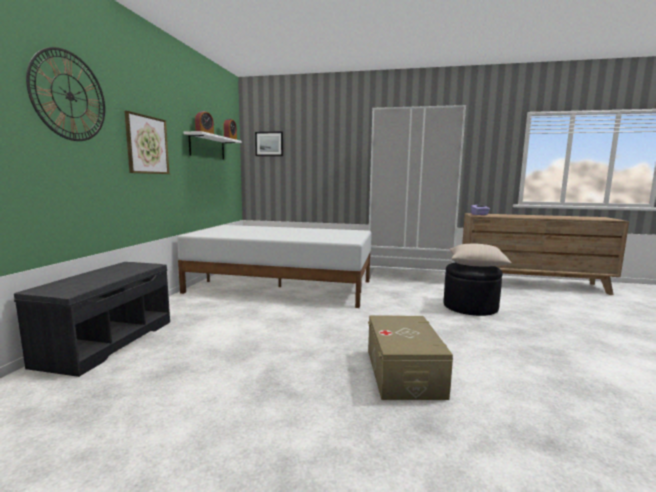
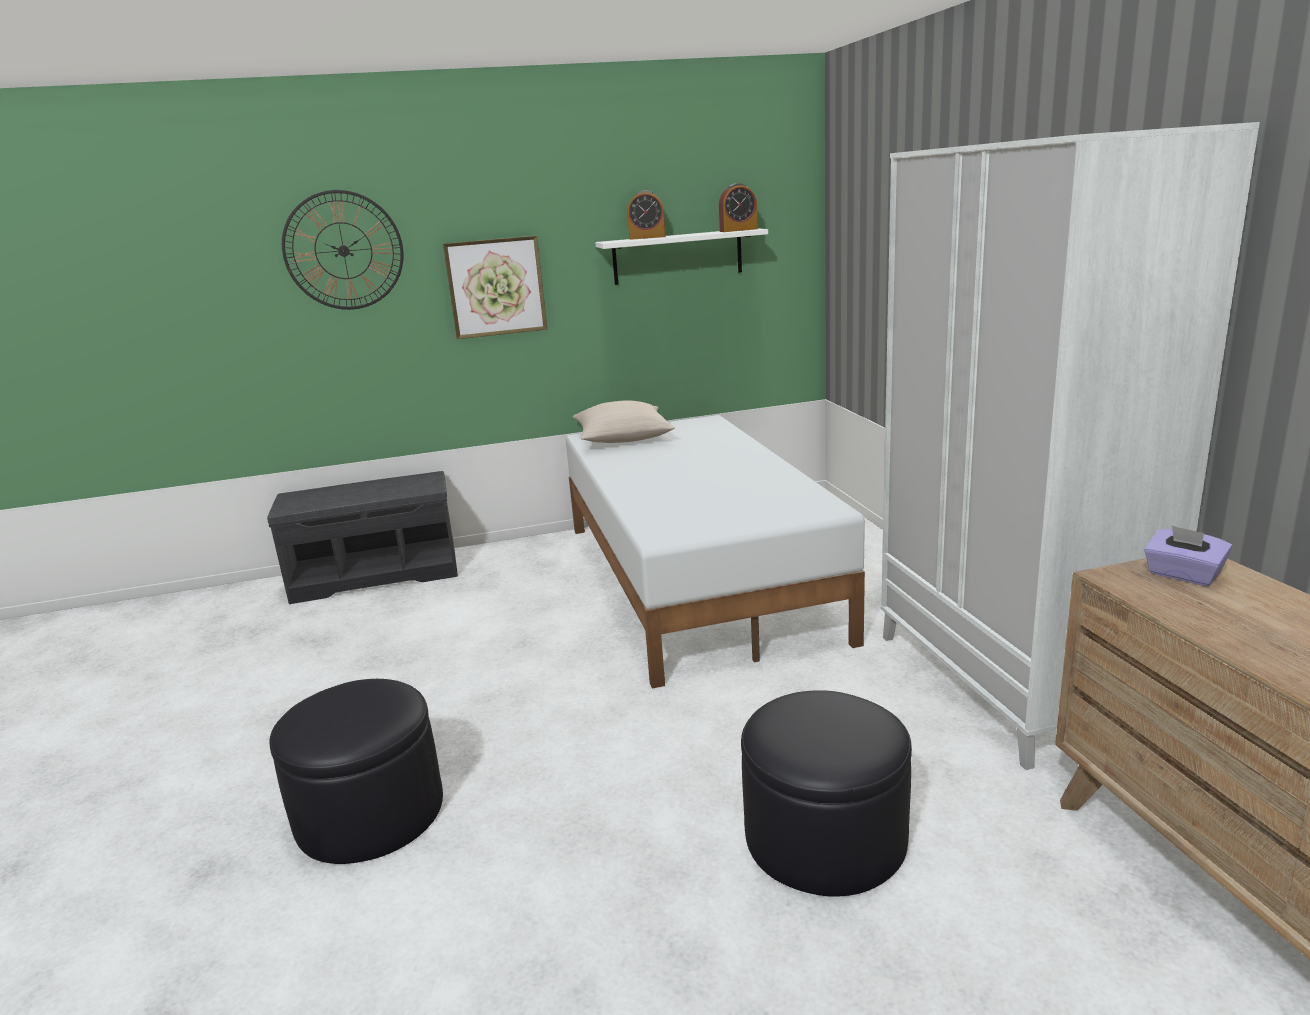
camera: 65 degrees right, 10 degrees up
(269, 144) = (857, 223): picture -> none
(403, 372) = (370, 812): beige storage box -> black ottoman
(477, 265) = (832, 732): beige pillow -> beige pillow (623, 439)

